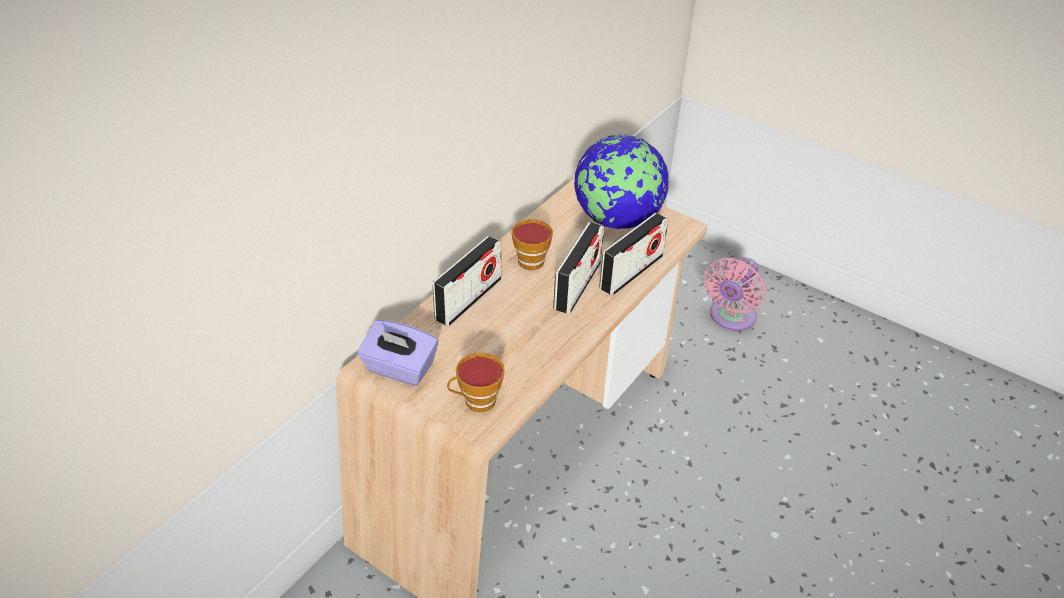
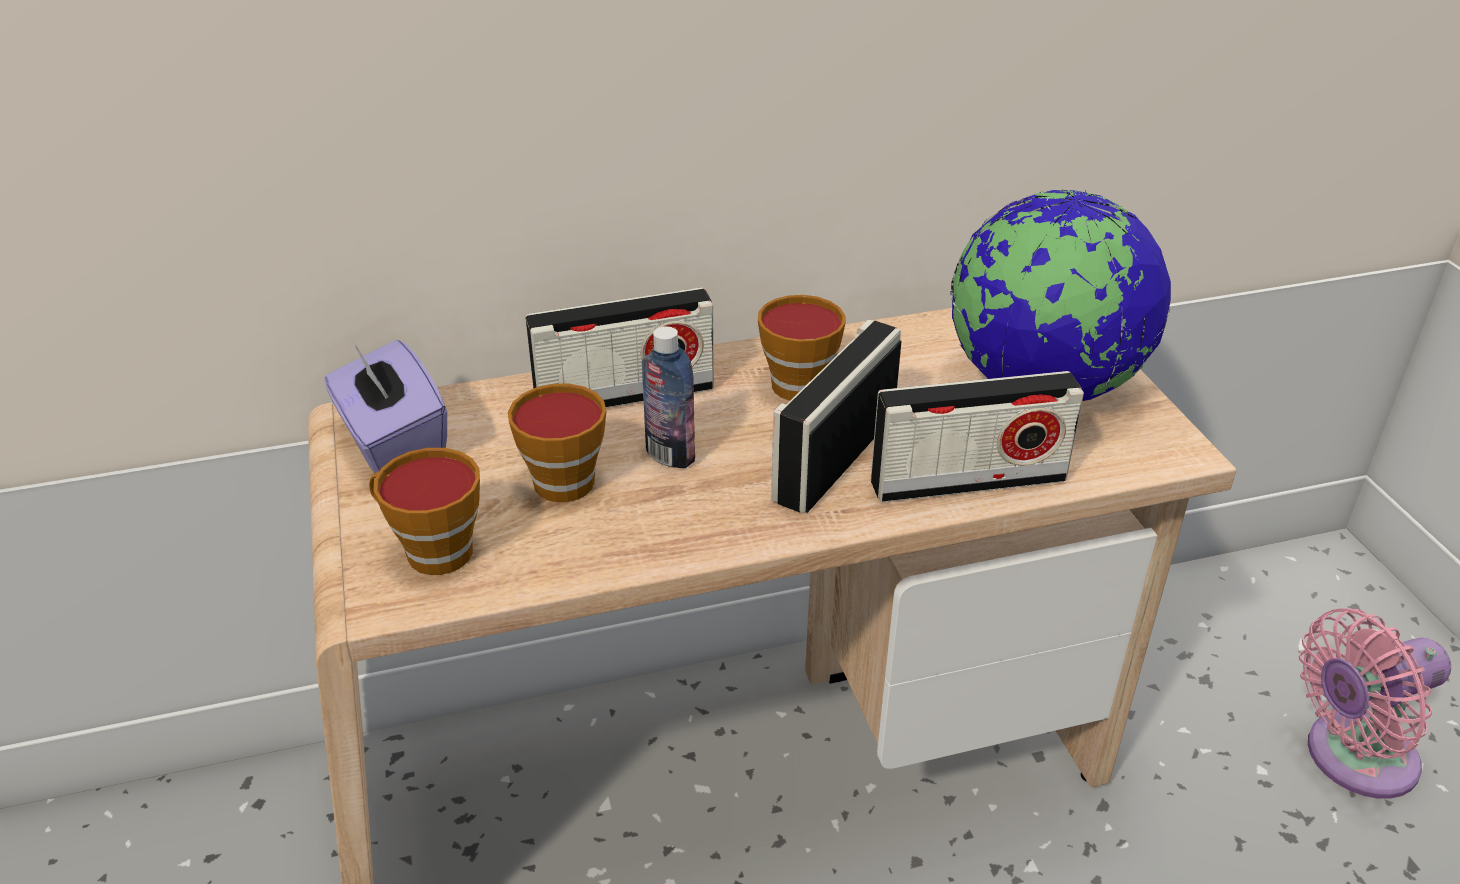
camera: 40 degrees right, 5 degrees down
(487, 347) = (559, 478): none -> cup
(517, 315) = (670, 455): none -> bottle
(577, 286) = (834, 457): radio -> radio turned 150 degrees clockwise

